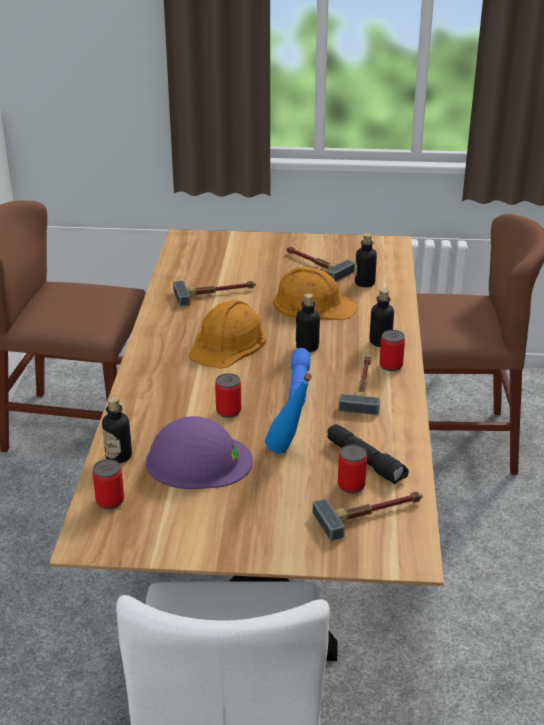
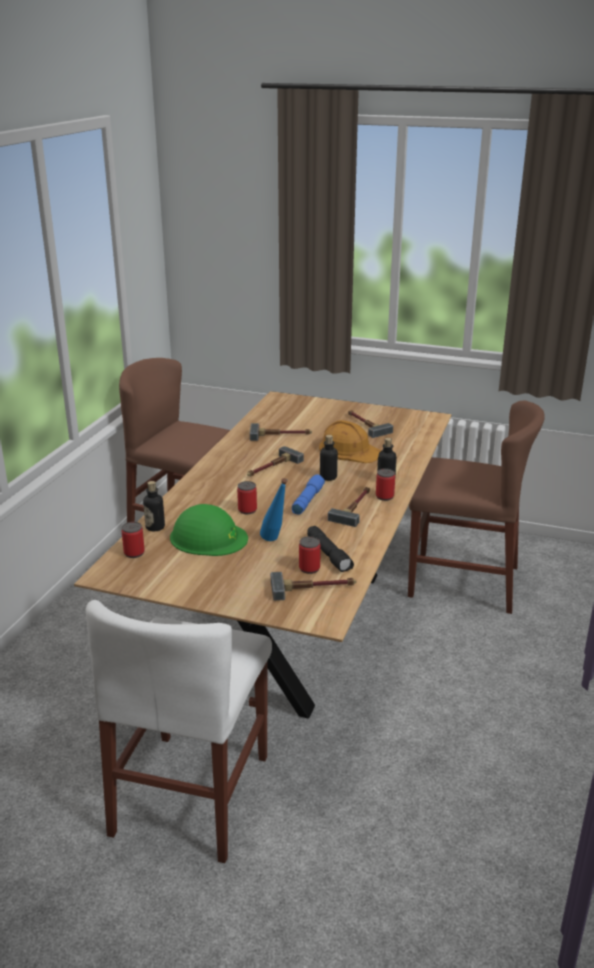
camera: 15 degrees right, 5 degrees down
(198, 461) = (208, 537): purple hard hat -> green hard hat
(228, 343) = (271, 468): orange hard hat -> hammer
(364, 283) = (396, 441): bottle -> none

